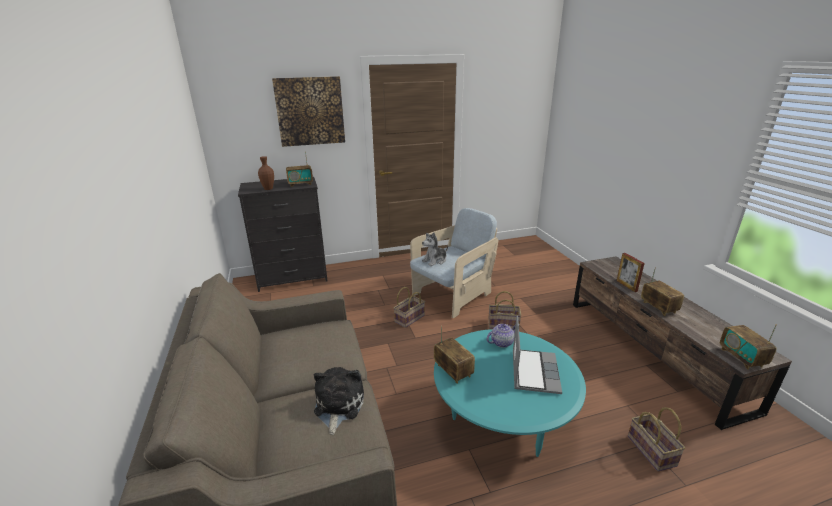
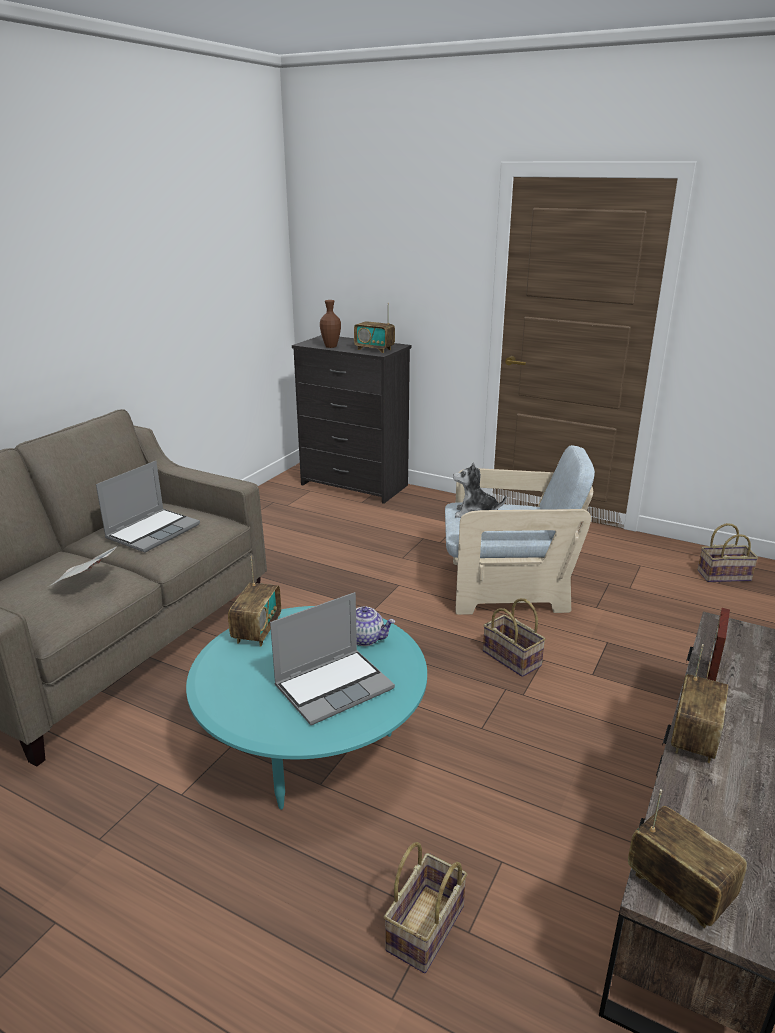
camera: 45 degrees right, 0 degrees up
(310, 111) = (419, 245): picture -> none
(310, 351) = (153, 531): none -> laptop
(337, 406) = (87, 583): plush toy -> newspaper
(409, 318) = (404, 586): basket -> basket (724, 575)
(741, 357) = (678, 890): radio -> radio turned 105 degrees clockwise

